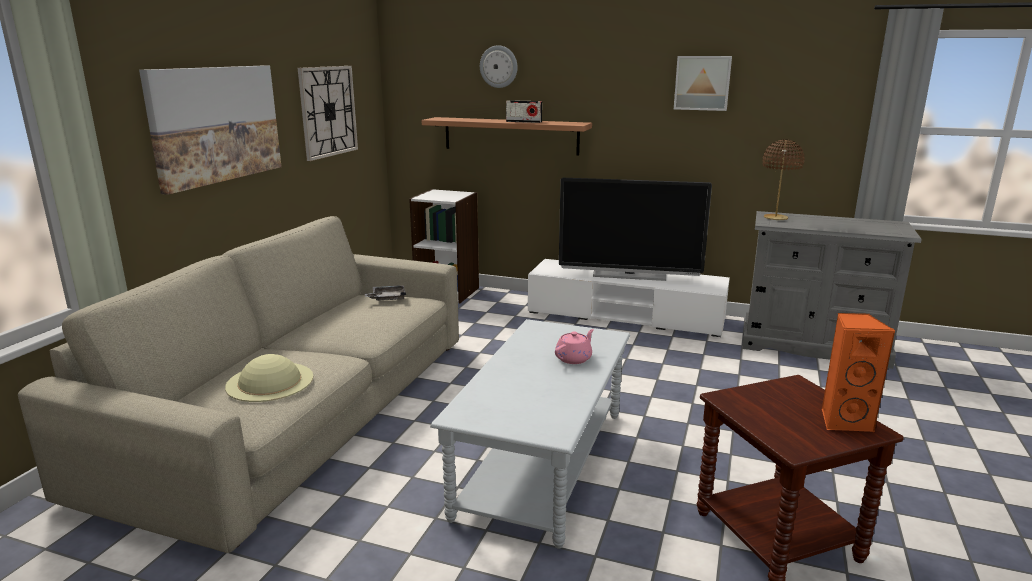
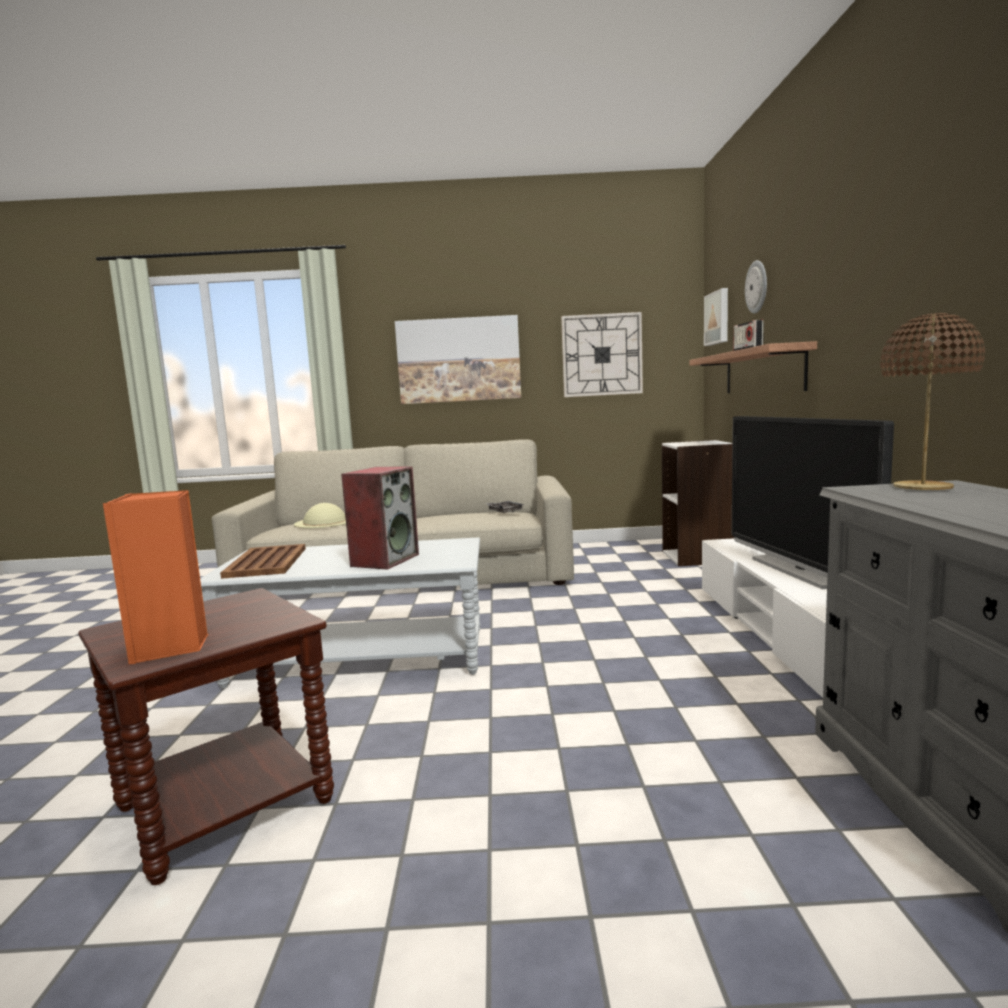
camera: 70 degrees right, 10 degrees down
(520, 410) = (267, 562): none -> brown tray
(574, 358) = (385, 560): pink teapot -> speaker
(702, 83) = (926, 241): picture -> picture (718, 318)

